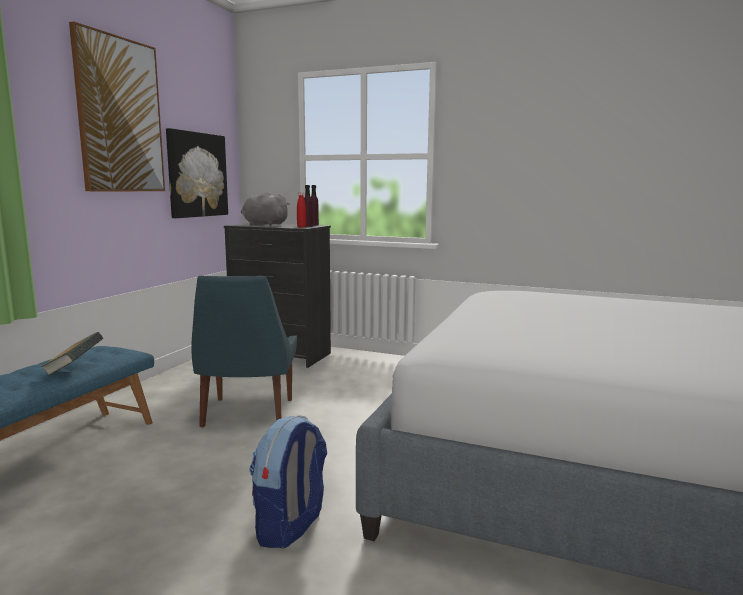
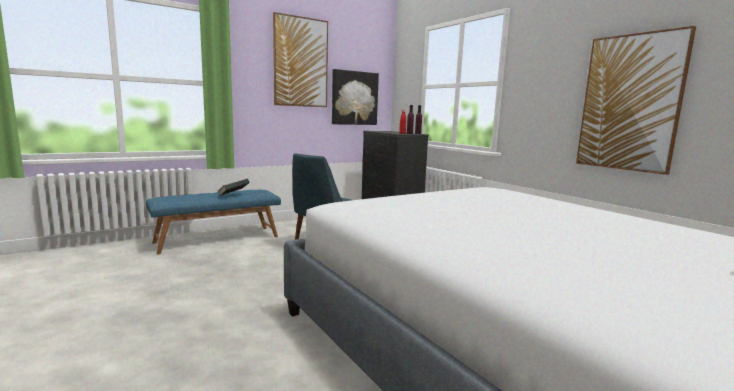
camera: 35 degrees right, 0 degrees up
(263, 224) = (388, 131): grey plush toy -> none
(290, 526) = (266, 296): backpack -> none
(597, 182) = (630, 103): none -> picture

